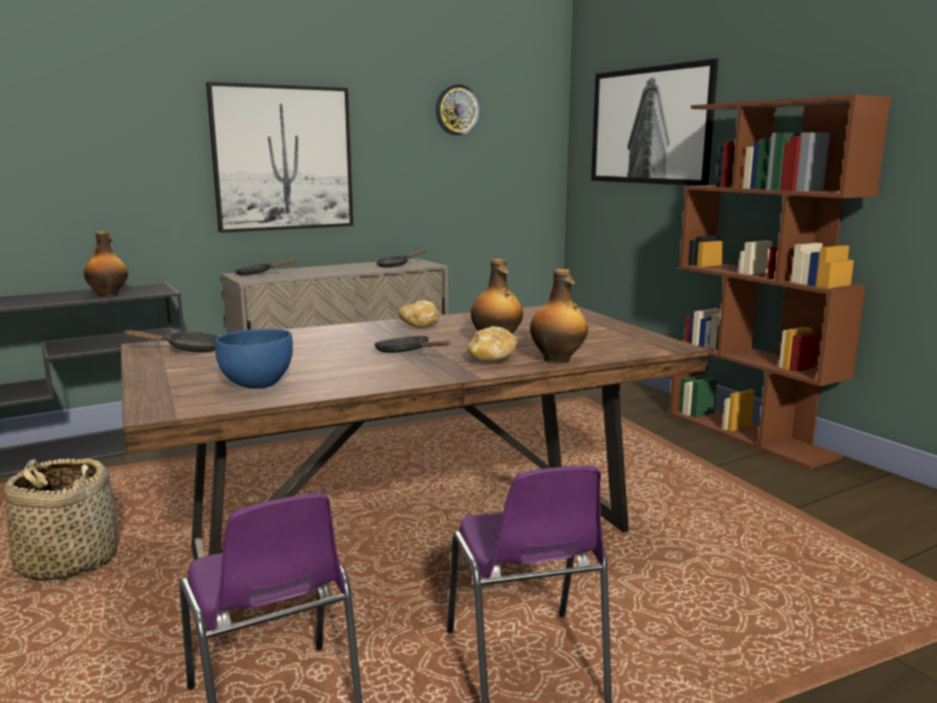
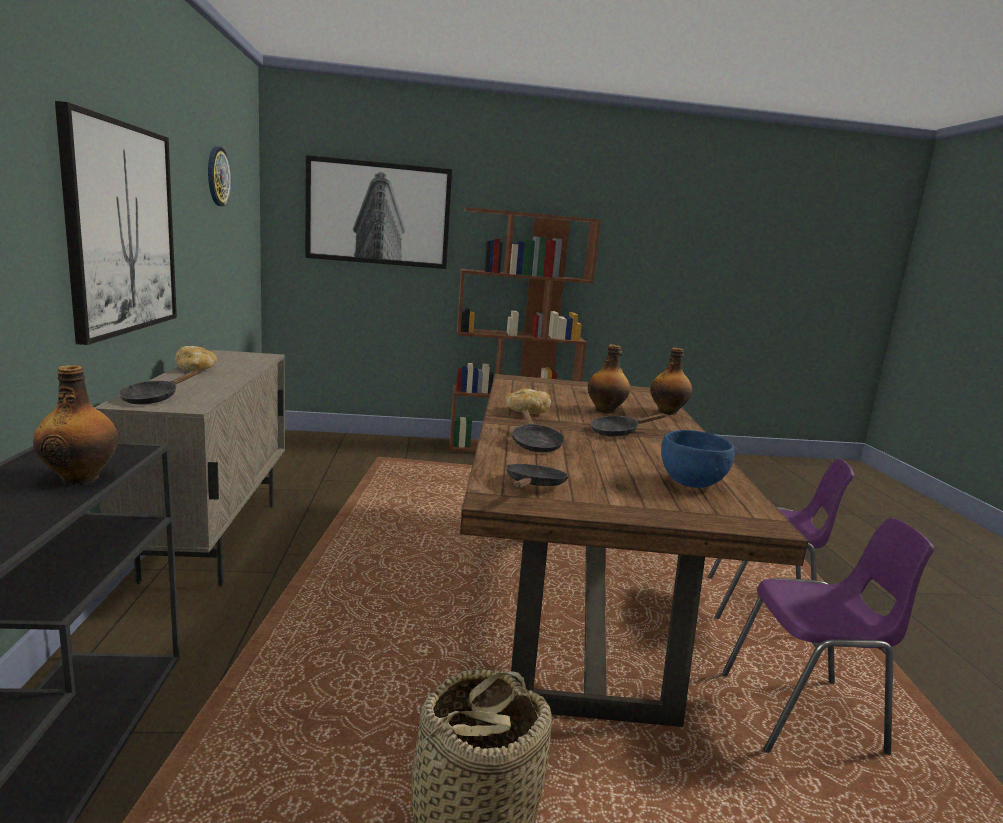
camera: 65 degrees left, 0 degrees up
(396, 265) = (242, 361): black frying pan -> black frying pan (535, 444)
(491, 359) = (656, 421): bread -> bread (196, 369)

